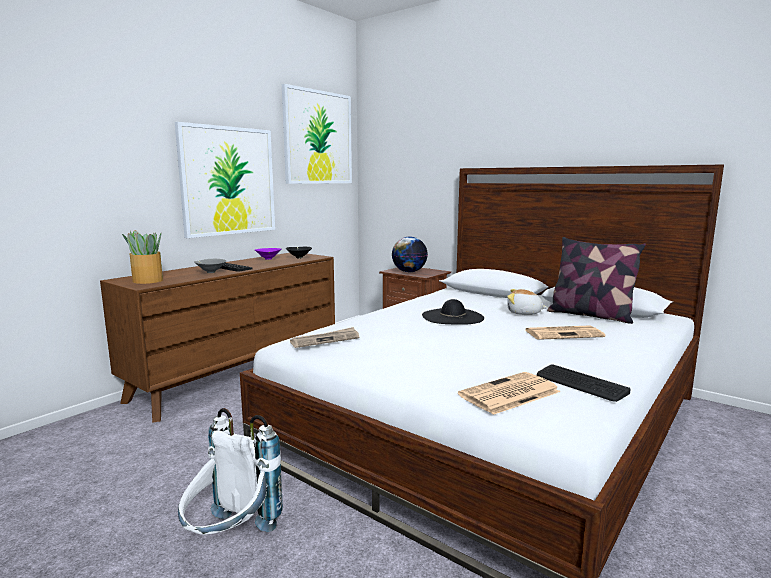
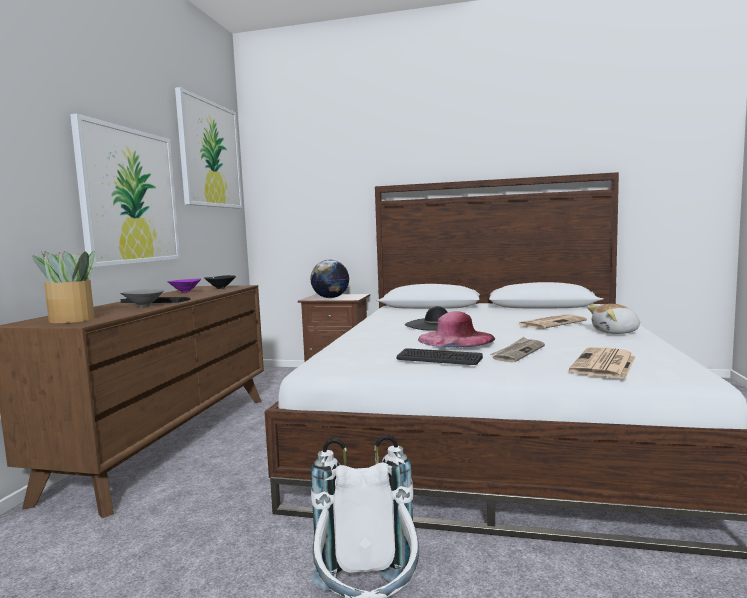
camera: 25 degrees left, 5 degrees down
(325, 340) = (357, 356): newspaper -> newspaper (518, 352)
(432, 337) = (456, 338): none -> pink hat
(524, 313) = (488, 315): plush toy -> plush toy (616, 332)
(580, 384) = (637, 349): keyboard -> keyboard (438, 358)
(590, 315) = (542, 310): pillow -> none

